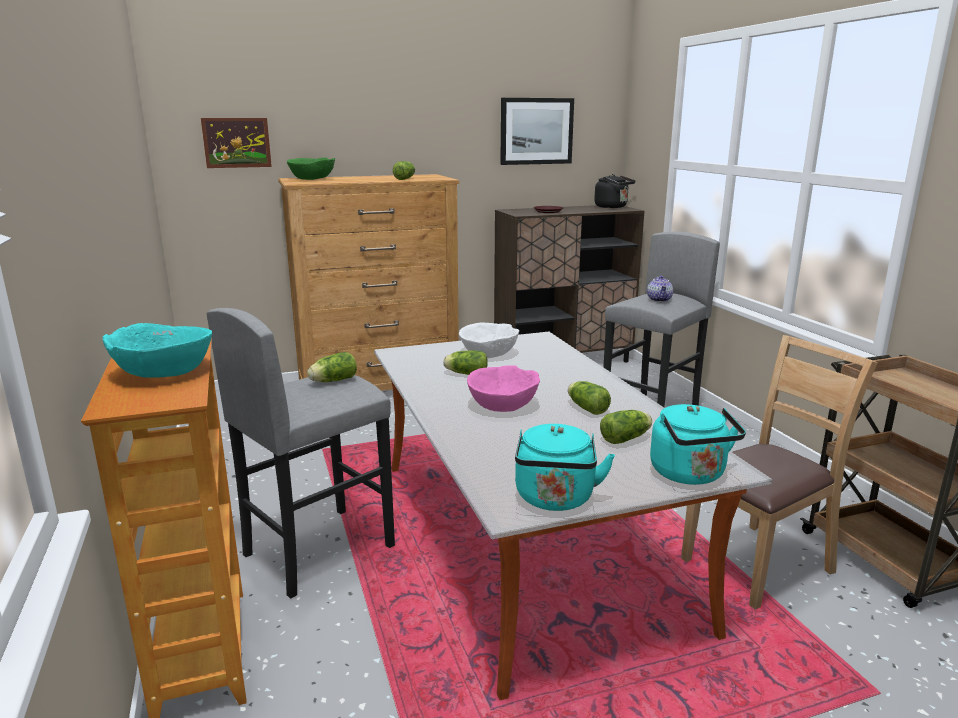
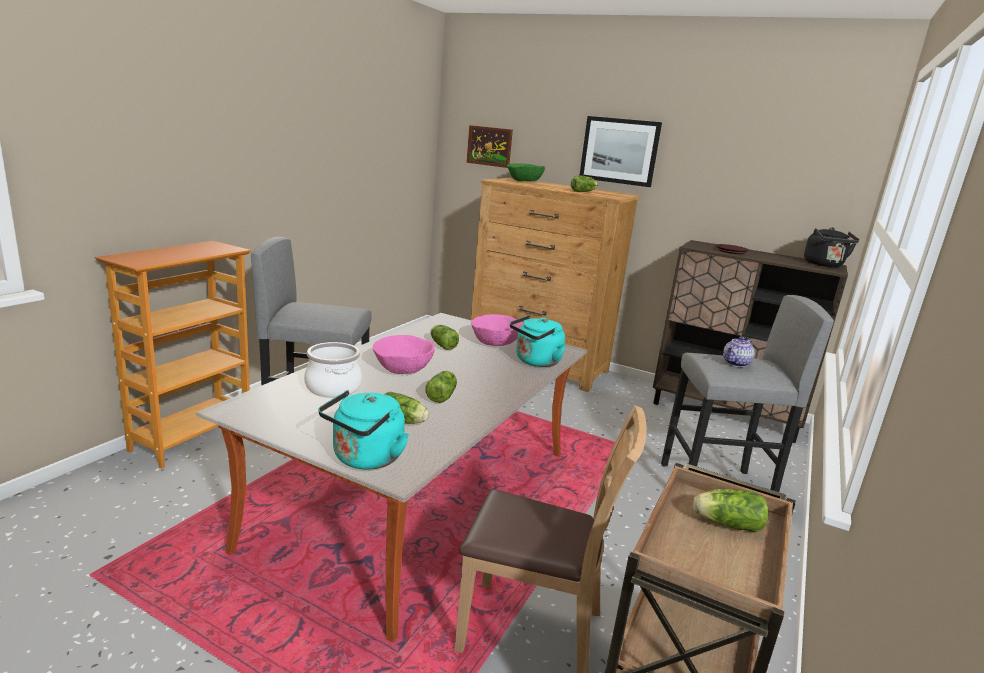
camera: 45 degrees right, 0 degrees up
(164, 371) = (179, 253): turquoise bowl -> none
(332, 381) = (338, 310): lettuce -> lettuce (725, 524)
(488, 353) = (495, 342): white bowl -> pink bowl
(512, 447) = (332, 388): none -> cooking pot
(536, 131) = (757, 168): picture -> picture (619, 151)
(555, 499) = (264, 419): turquoise kettle -> turquoise kettle (536, 362)

